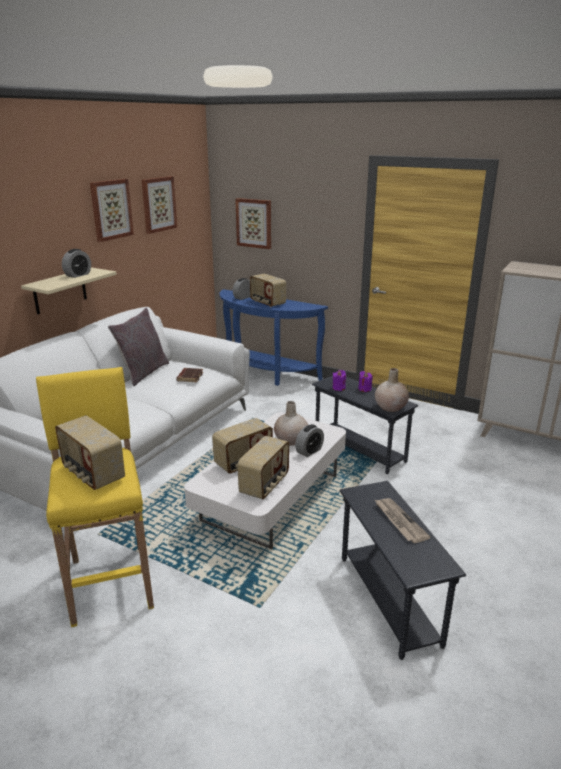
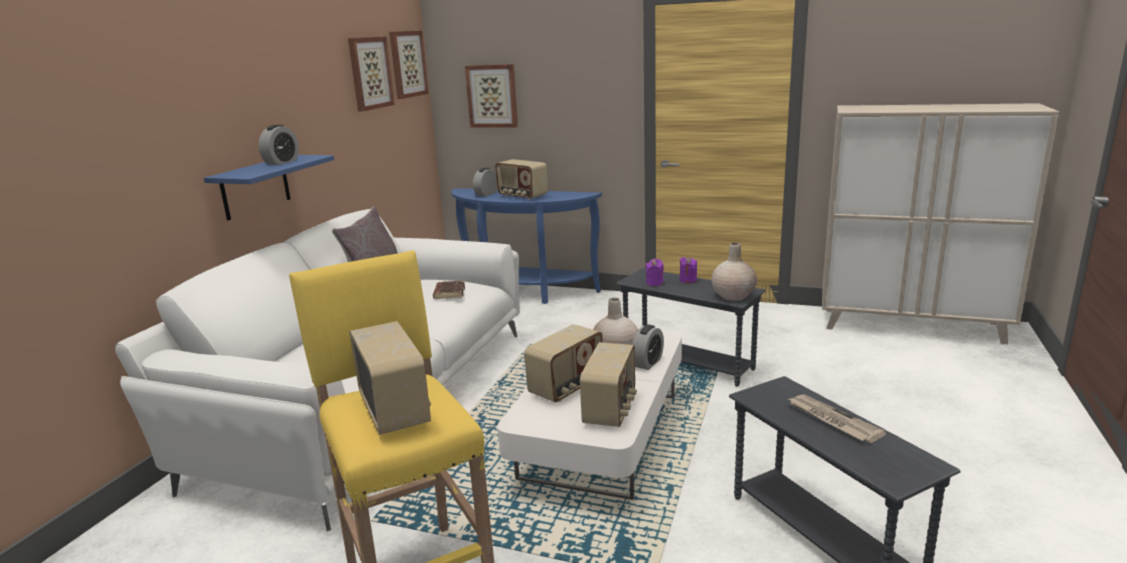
camera: 10 degrees left, 5 degrees down
(60, 291) = (255, 187): beige shelf -> blue shelf
(92, 474) = (395, 410): radio -> radio turned 150 degrees counterclockwise
(111, 209) = (313, 76): picture -> picture (407, 64)

